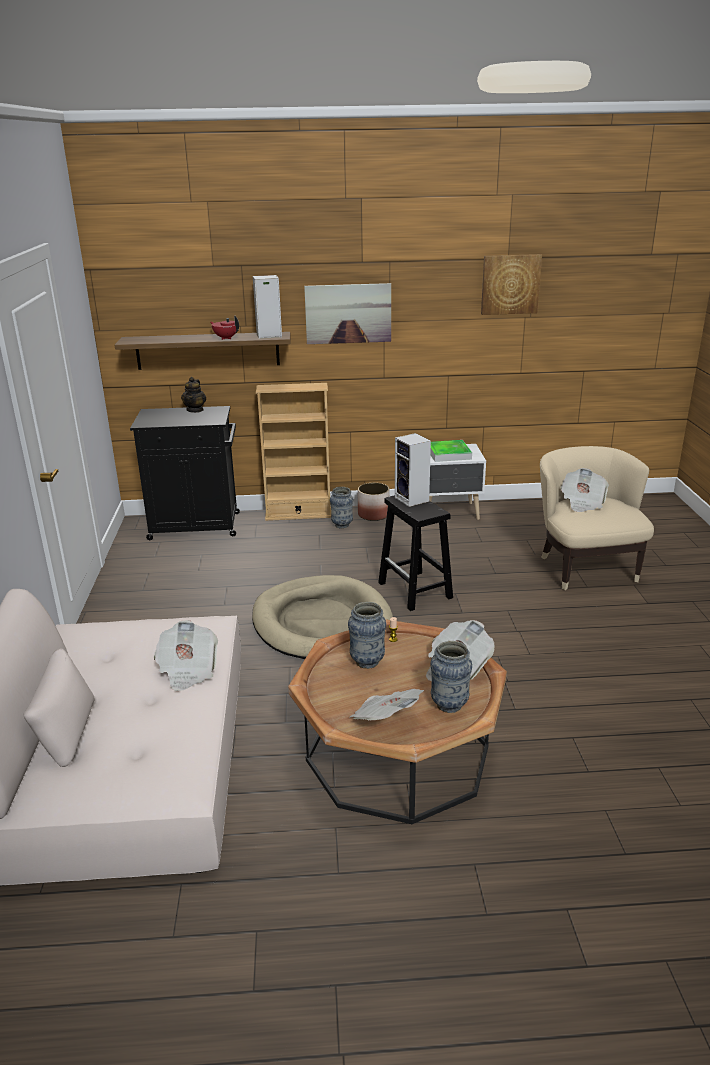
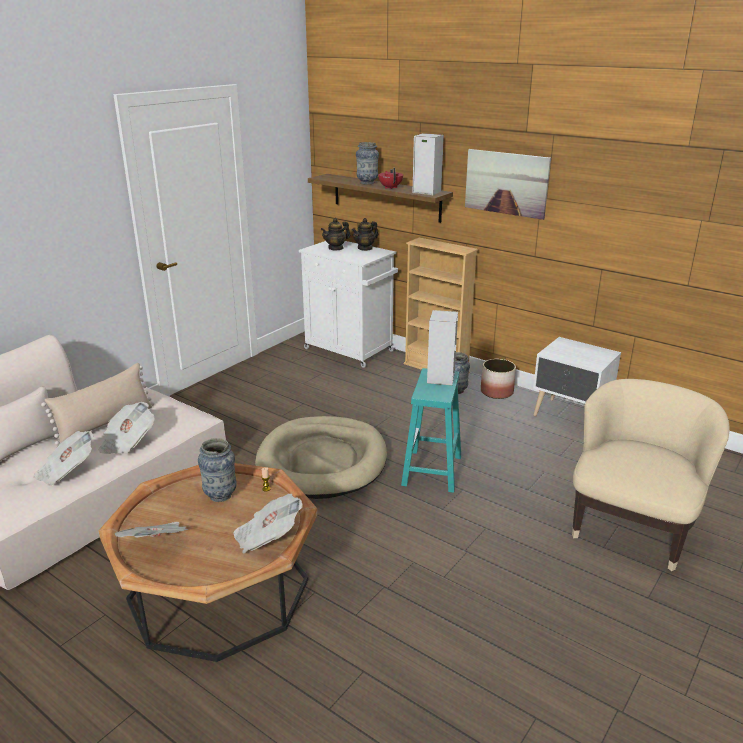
camera: 40 degrees right, 0 degrees up
(129, 667) = (105, 423): none -> beige pillow
(166, 417) = (336, 248): none -> teapot
(197, 526) = (350, 350): black cabinet -> white cabinet
(416, 591) = (432, 471): black stool -> turquoise stool
(448, 454) = (574, 353): tray -> none
(449, 705) = (212, 562): vase -> vase (367, 183)
(510, 284) = (686, 177): picture -> none
(582, 502) = (638, 450): newspaper -> newspaper (66, 471)

